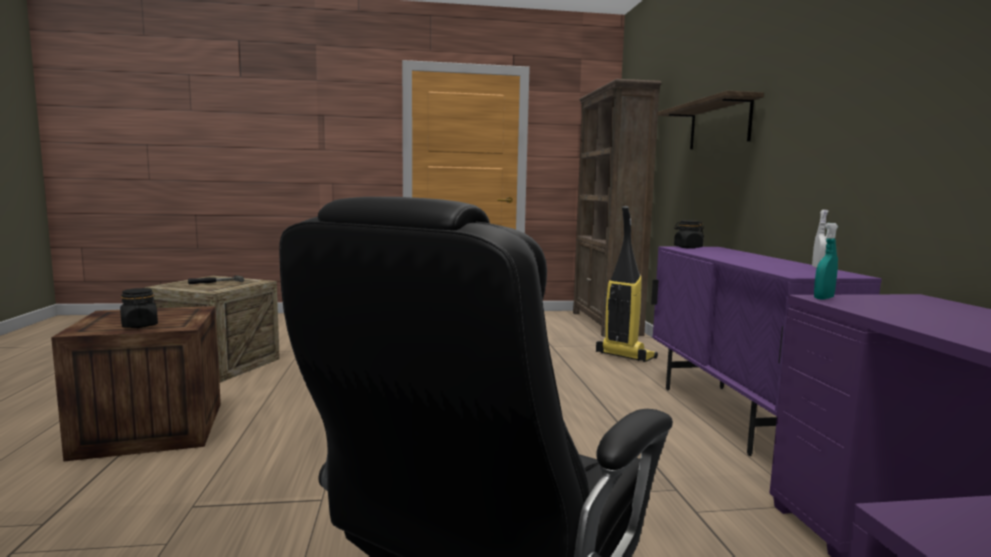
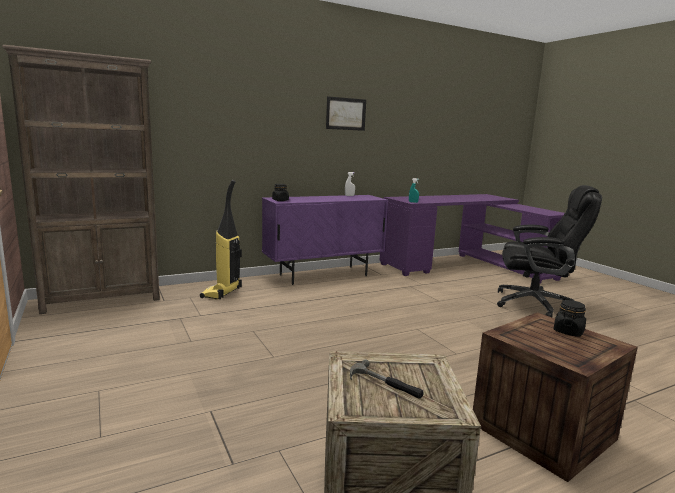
camera: 110 degrees left, 5 degrees up
(719, 124) = (242, 120): shelf -> none
(855, 69) = (346, 114): none -> picture

